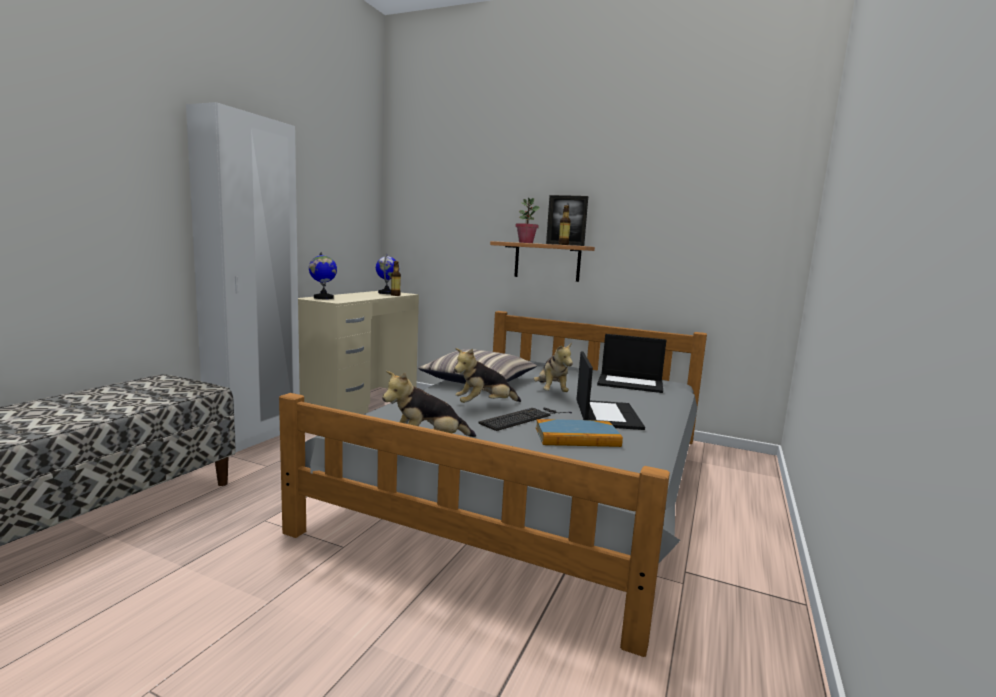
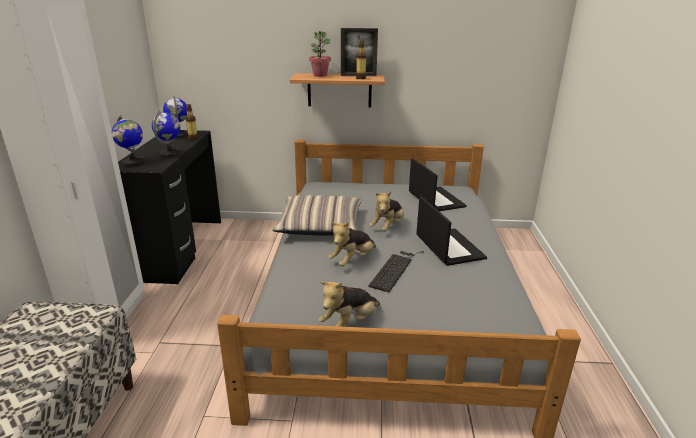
camera: 20 degrees left, 15 degrees up
(361, 403) = (179, 248): beige desk -> black desk
(362, 298) = (170, 154): none -> globe
(551, 392) = (388, 227): plush toy -> plush toy turned 60 degrees clockwise
(577, 437) = (450, 282): book -> none
(631, 383) = (435, 199): laptop -> laptop turned 105 degrees counterclockwise

